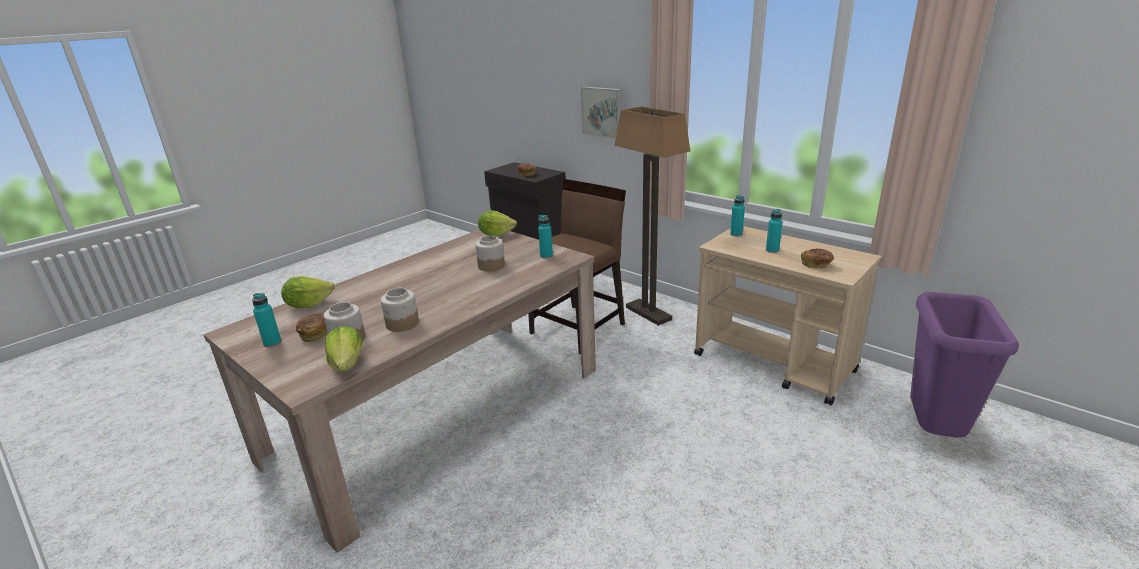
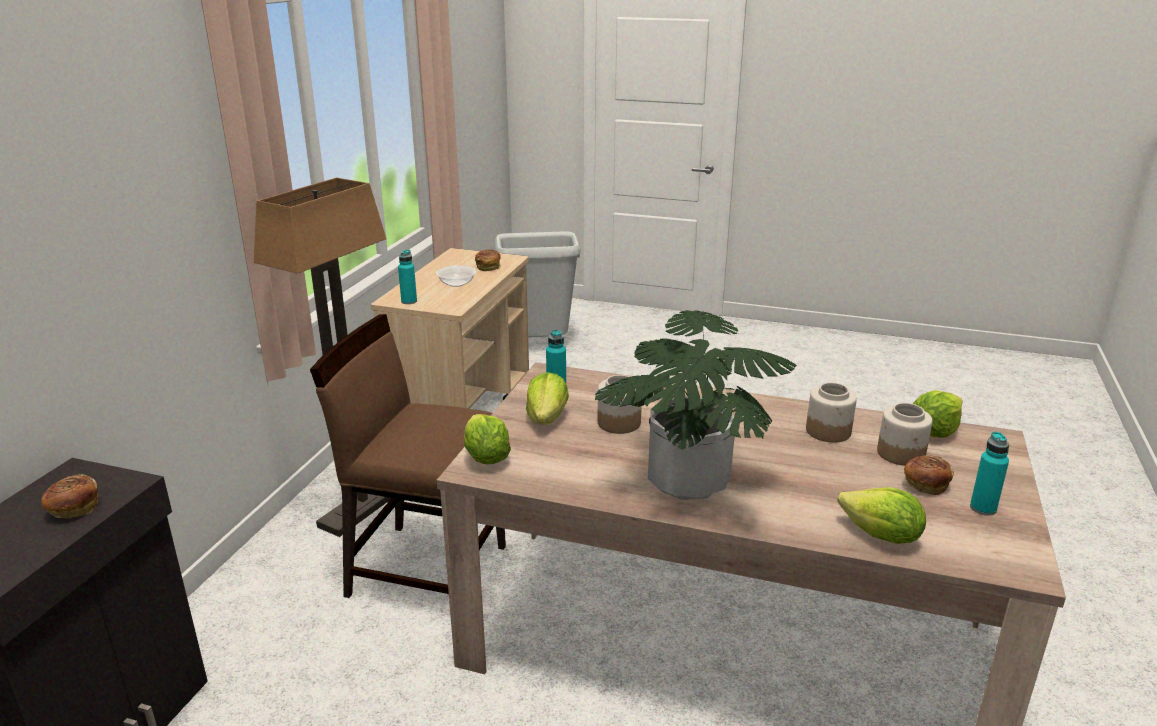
camera: 115 degrees left, 0 degrees up
(416, 271) = (687, 482): none -> potted plant
(518, 250) = (547, 418): none -> lettuce
(603, 112) = (118, 265): picture -> none
(772, 250) = (456, 283): turquoise bottle -> bowl
(934, 432) = (539, 345): purple trash can -> grey trash can

